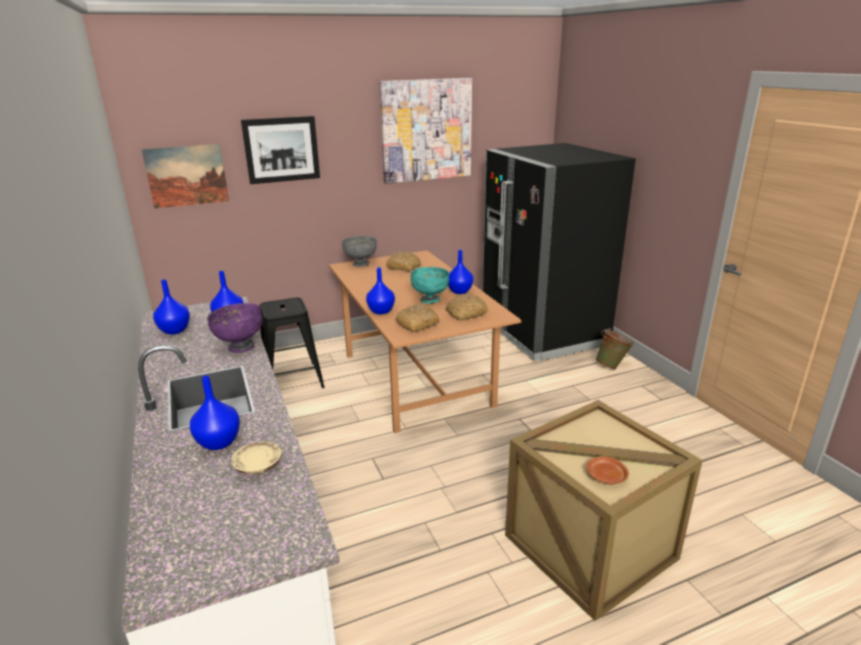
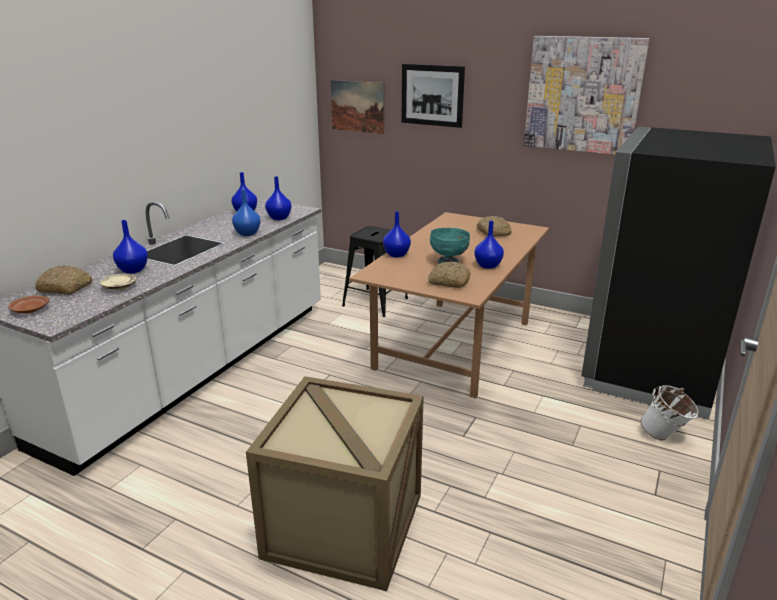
camera: 50 degrees right, 0 degrees up
(240, 347) = (248, 233): purple bowl -> blue vase
(361, 264) = (467, 219): grey bowl -> none
(418, 324) = (397, 272): bread -> bread (66, 288)
(606, 476) = (304, 436): brown plate -> brown plate (30, 310)
(612, 366) = (664, 437): green bucket -> white bucket

